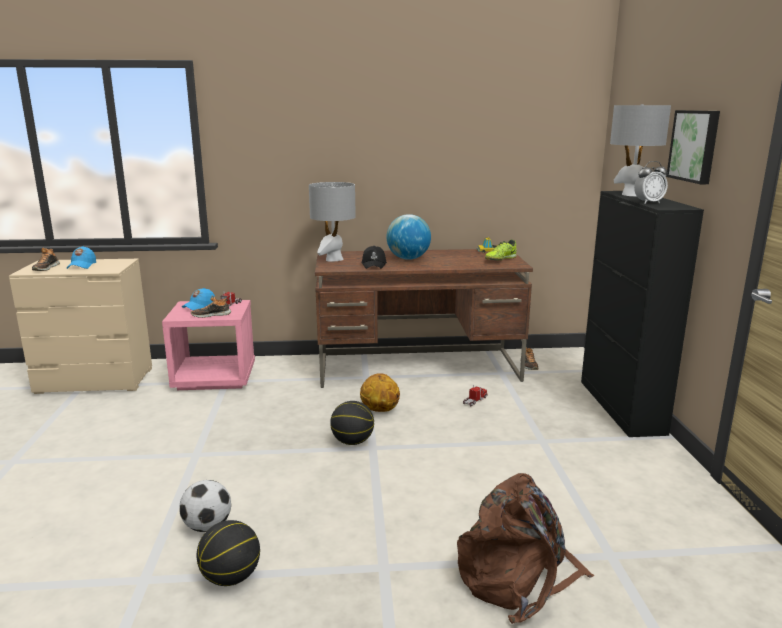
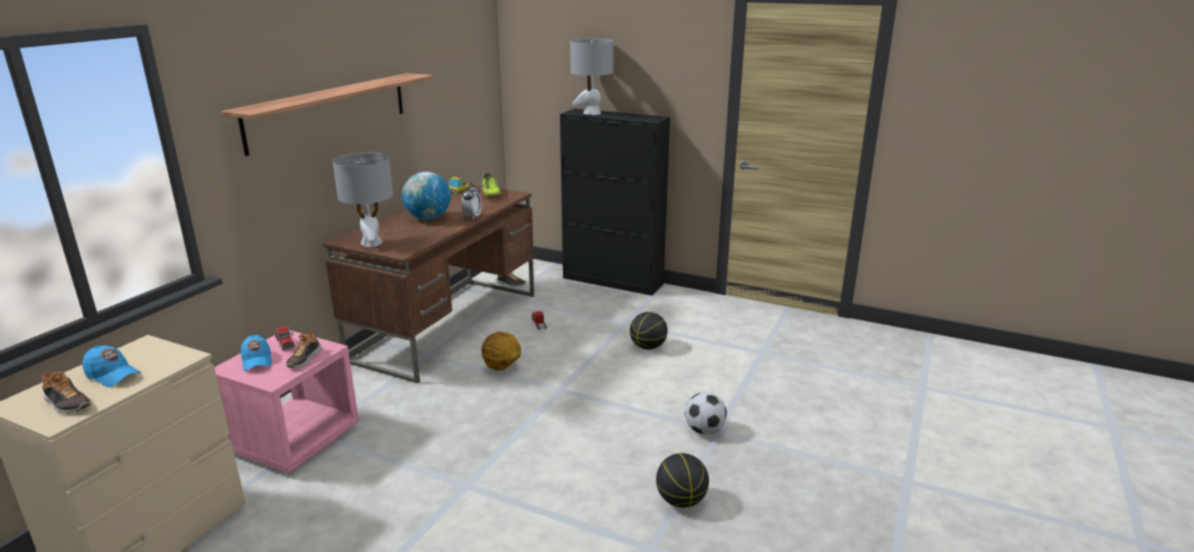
camera: 60 degrees left, 5 degrees up
(207, 526) = (602, 500): football -> football (704, 430)
(346, 146) = (329, 111): none -> shelf
(352, 441) = (540, 396): basketball -> basketball (647, 347)
(374, 264) = (423, 233): black cap -> none
(518, 578) = (761, 387): brown backpack -> none
(648, 202) = (629, 118): alarm clock -> alarm clock (472, 217)
(695, 146) = (646, 71): picture -> none

